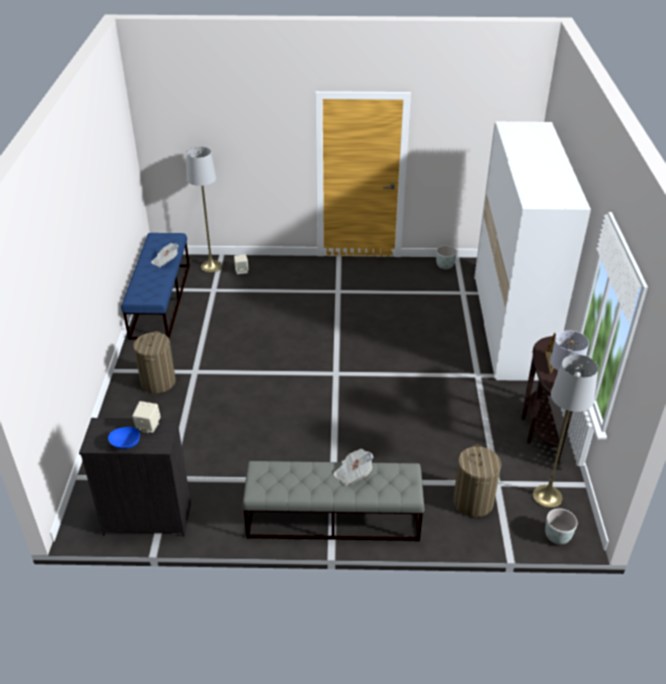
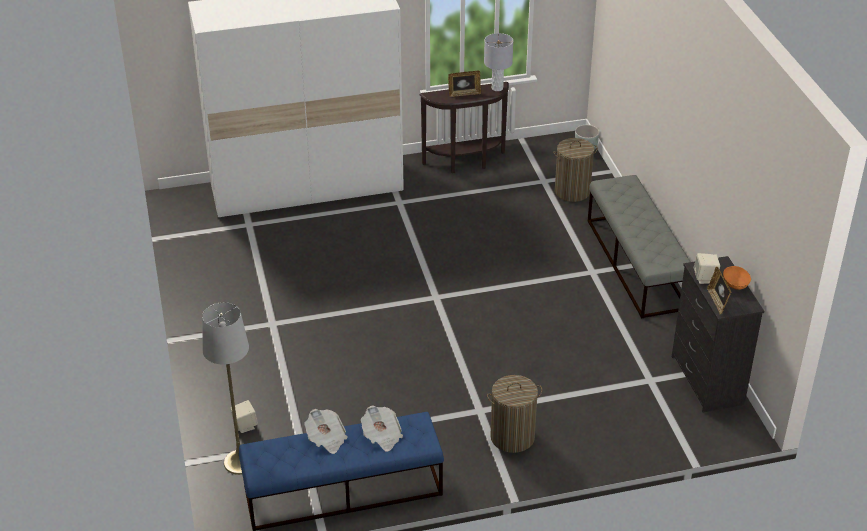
camera: 105 degrees left, 0 degrees up
(112, 424) = (717, 301): none -> picture frame
(125, 444) = (735, 285): blue bowl -> orange bowl
(353, 474) = (627, 212): newspaper -> newspaper (382, 436)
(445, 266) = (192, 243): grey planter -> none
(547, 496) = (545, 155): grey floor lamp -> none

